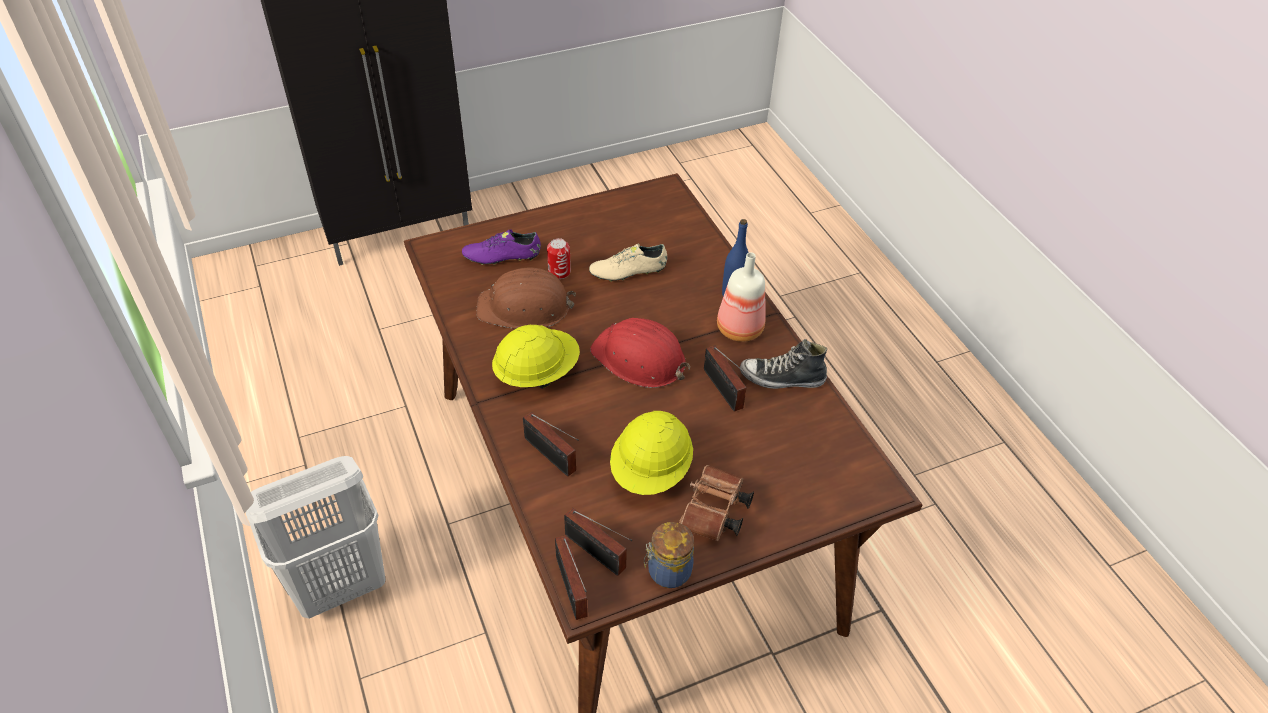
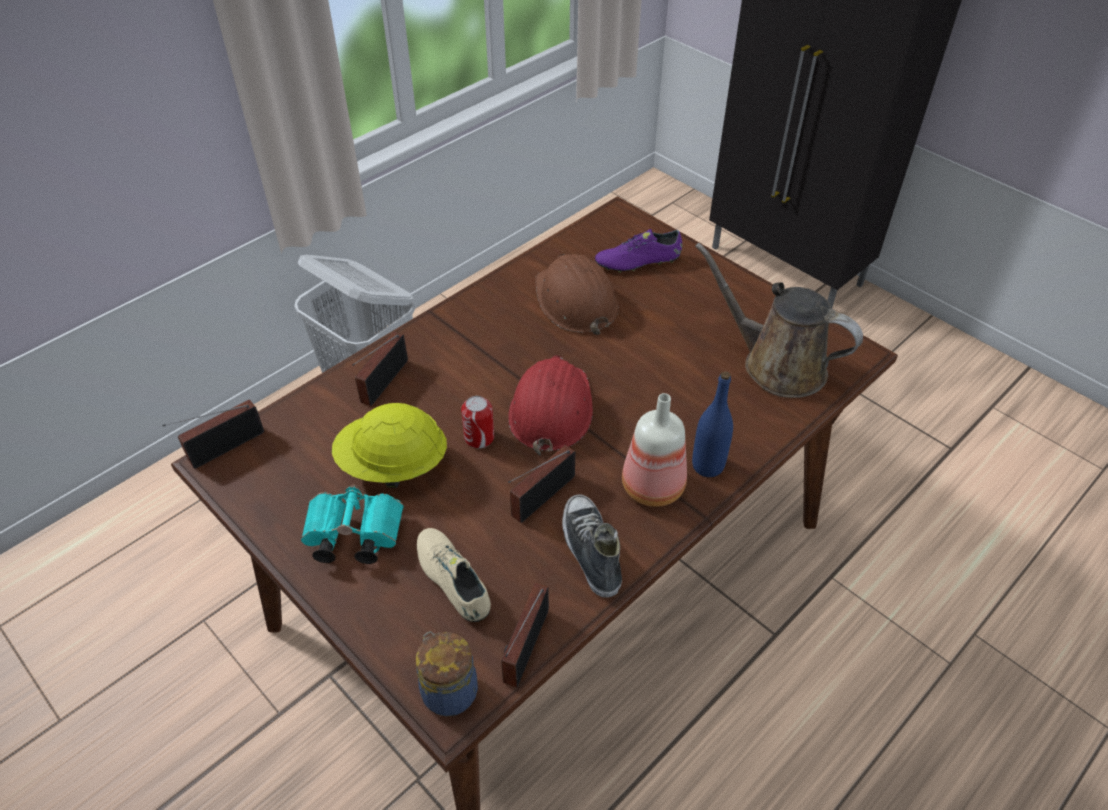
camera: 70 degrees right, 0 degrees up
(502, 257) = (638, 262): purple shoe -> purple shoe turned 75 degrees counterclockwise
(537, 373) = (488, 338): yellow hard hat -> none
(559, 272) = (644, 308): can -> can (479, 437)
(597, 554) = (270, 454): radio -> radio (523, 650)
(628, 271) = (683, 361): beige shoe -> beige shoe (453, 580)
(658, 228) = (776, 365): none -> brown watering can
(667, 571) = (262, 516): jar -> jar (448, 690)
(714, 514) = (351, 537): brown binoculars -> turquoise binoculars

